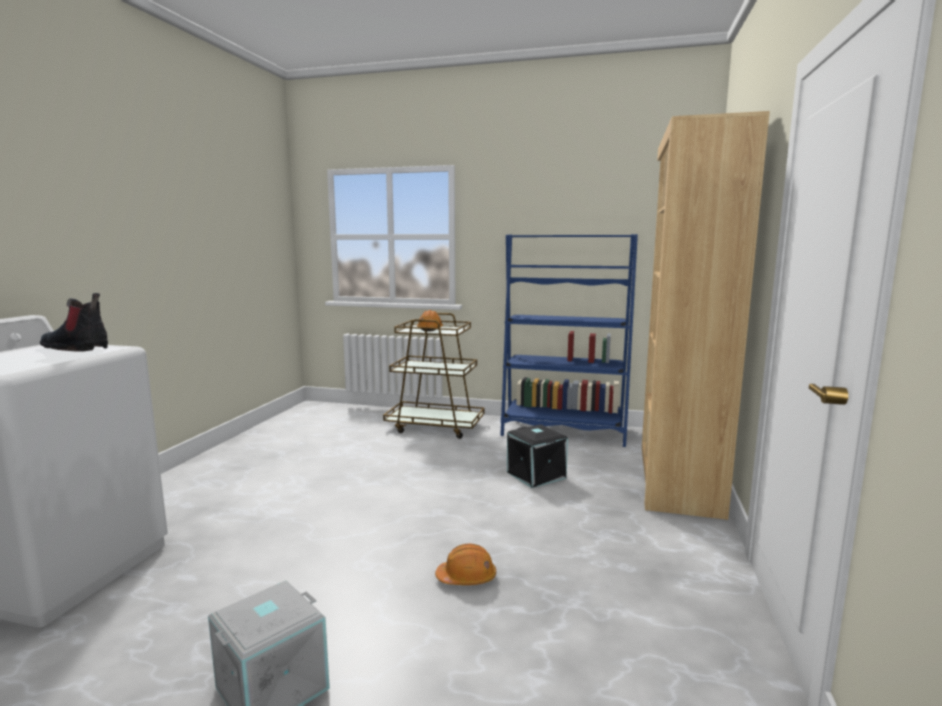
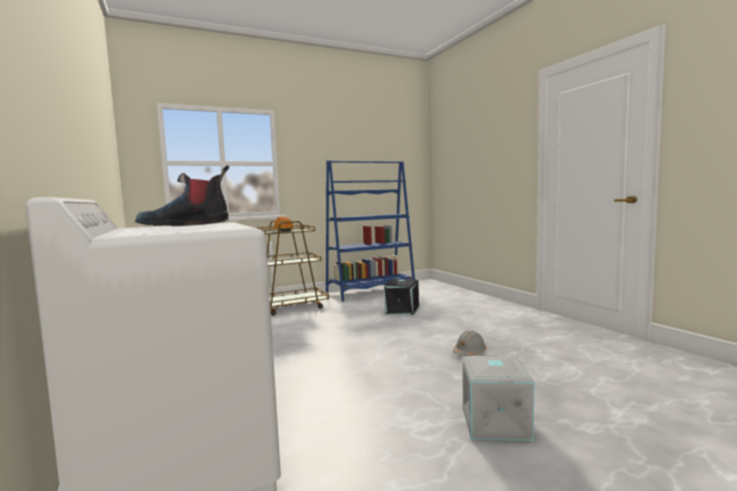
camera: 40 degrees left, 5 degrees down
(467, 577) = (469, 352): orange hard hat -> grey hard hat
(677, 479) = (463, 295): brown bookcase -> none

